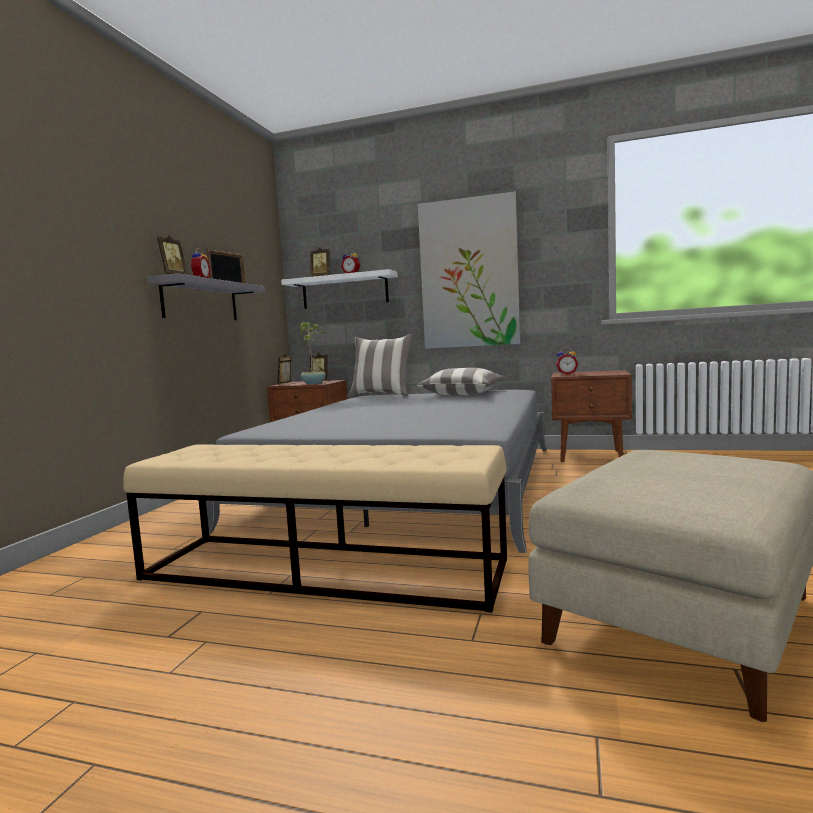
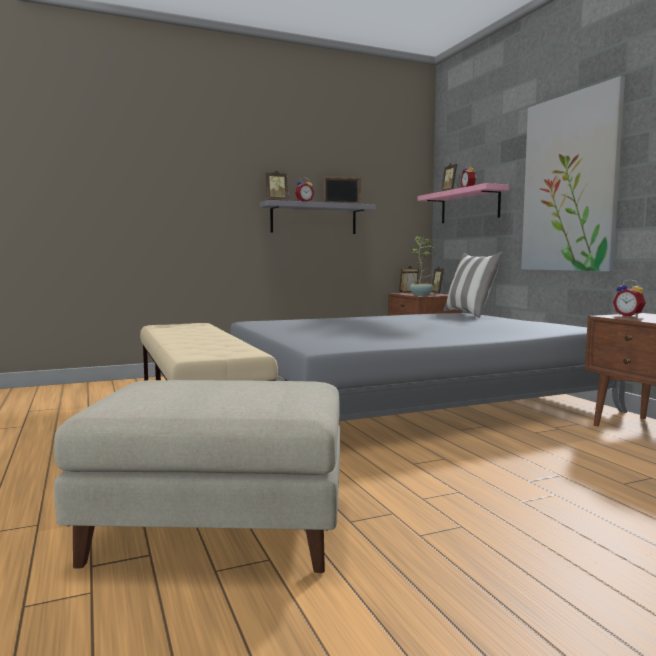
camera: 50 degrees right, 0 degrees up
(344, 291) = (469, 205): white shelf -> pink shelf
(462, 394) = (505, 322): pillow -> none

